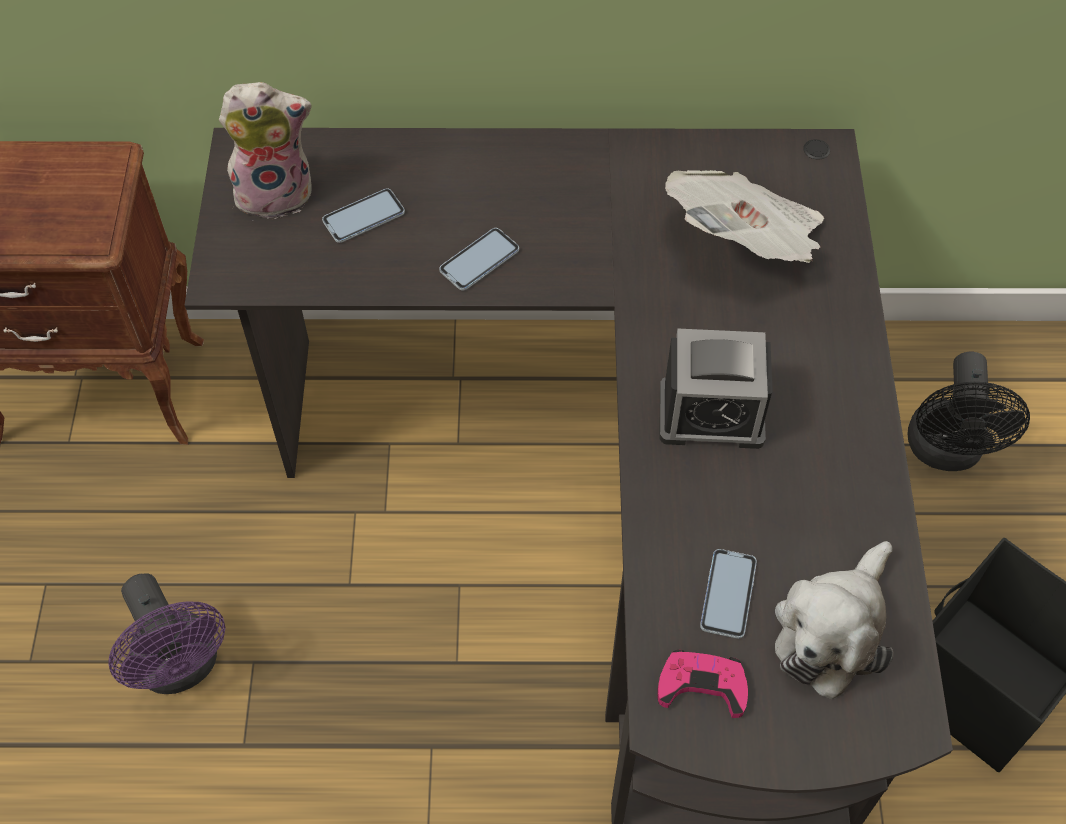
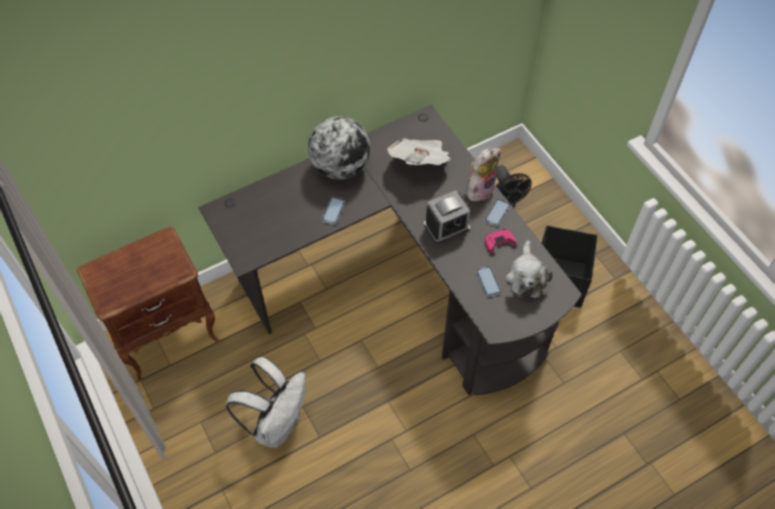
camera: 30 degrees left, 0 degrees up
(182, 667) = (277, 423): purple fan -> white backpack
(276, 192) = (241, 220): plush toy -> plush toy (479, 188)
(363, 217) = (280, 214): phone -> phone (497, 213)
(559, 175) = (340, 167): none -> globe
(702, 685) = (498, 313): pink game controller -> pink game controller (499, 242)

